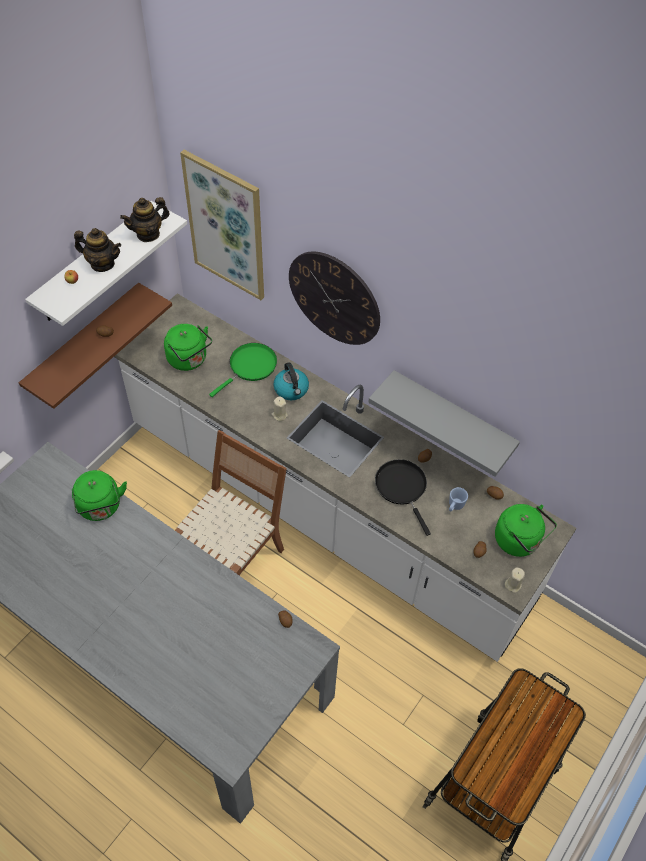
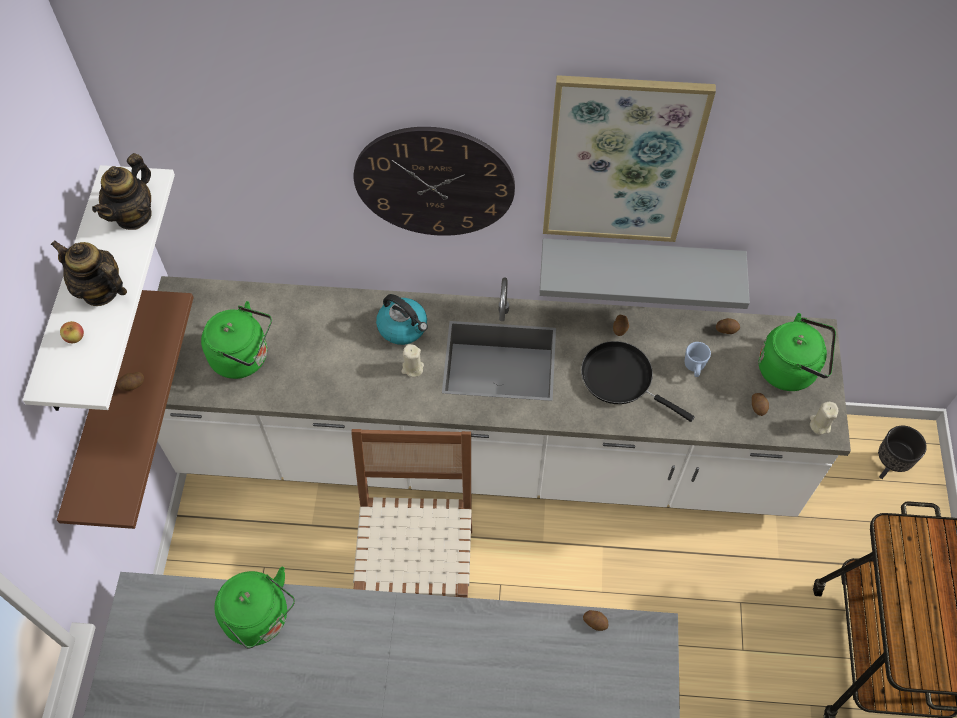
camera: 30 degrees left, 5 degrees up
(102, 264) = (100, 290): teapot -> teapot turned 135 degrees counterclockwise
(226, 226) = (229, 152): picture -> picture (621, 161)
(250, 367) = (330, 325): green frying pan -> none
(594, 672) = (889, 466): none -> black planter

